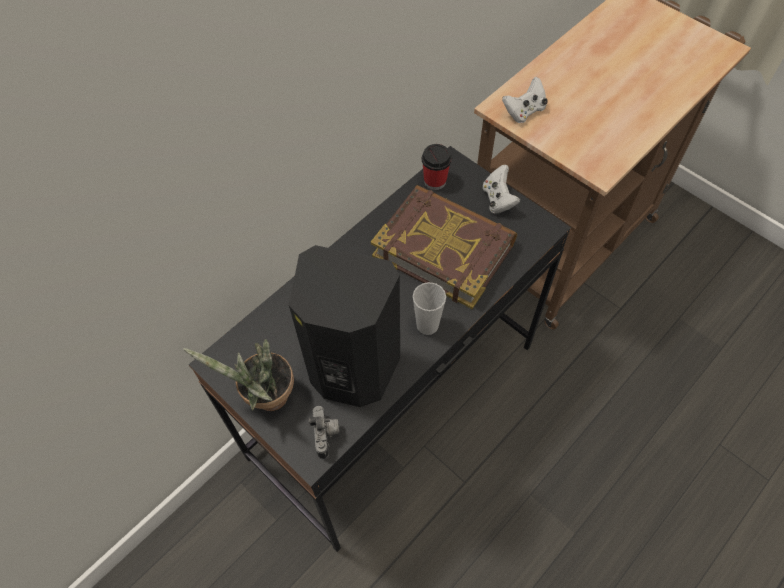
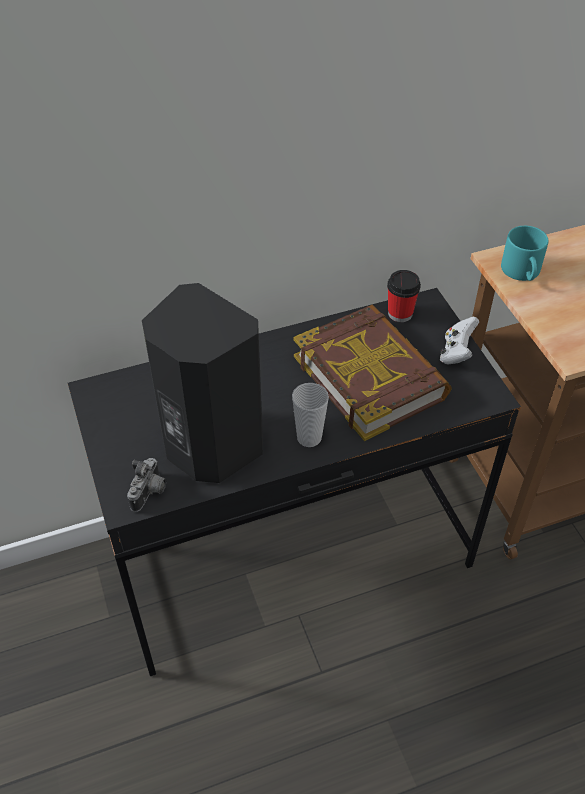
camera: 25 degrees right, 10 degrees down
(266, 398) = (116, 438): potted plant -> none
(524, 111) = (523, 272): white game controller -> turquoise mug

